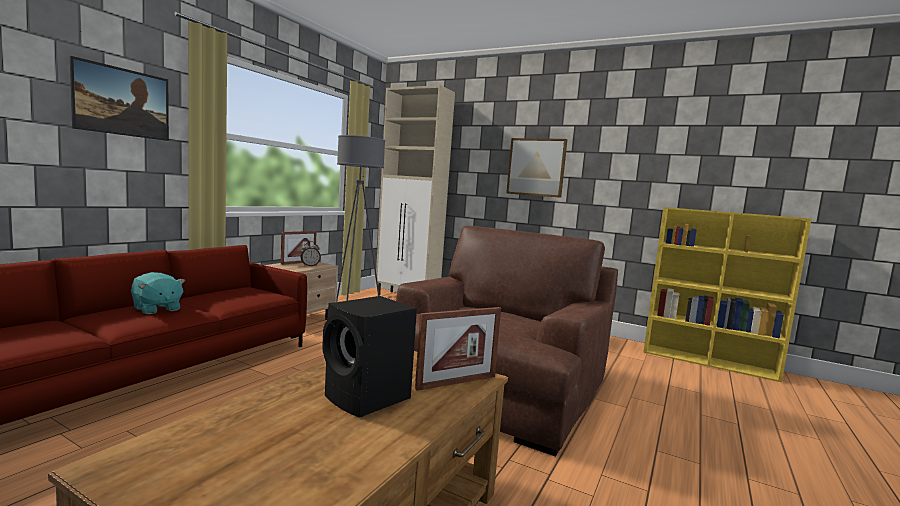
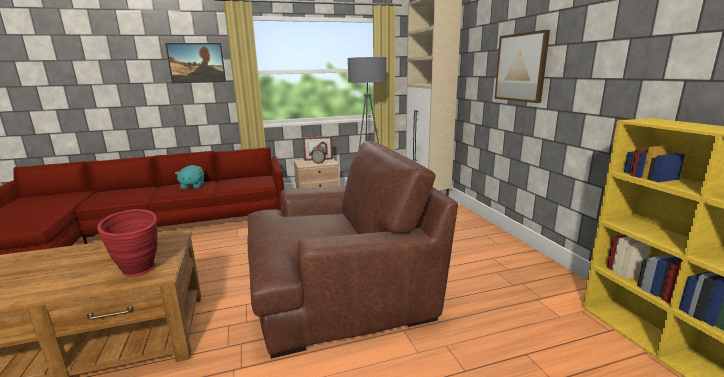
camera: 45 degrees right, 10 degrees up
(368, 399) = (86, 266): black speaker -> none
(456, 382) = (140, 272): picture frame -> red vase

